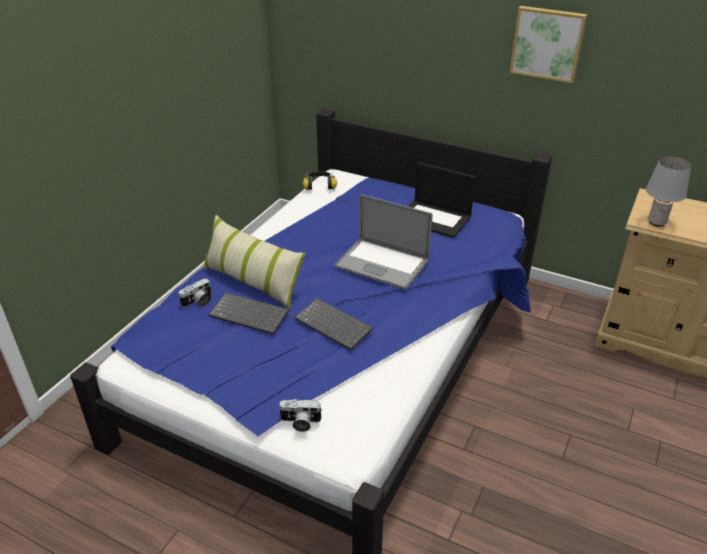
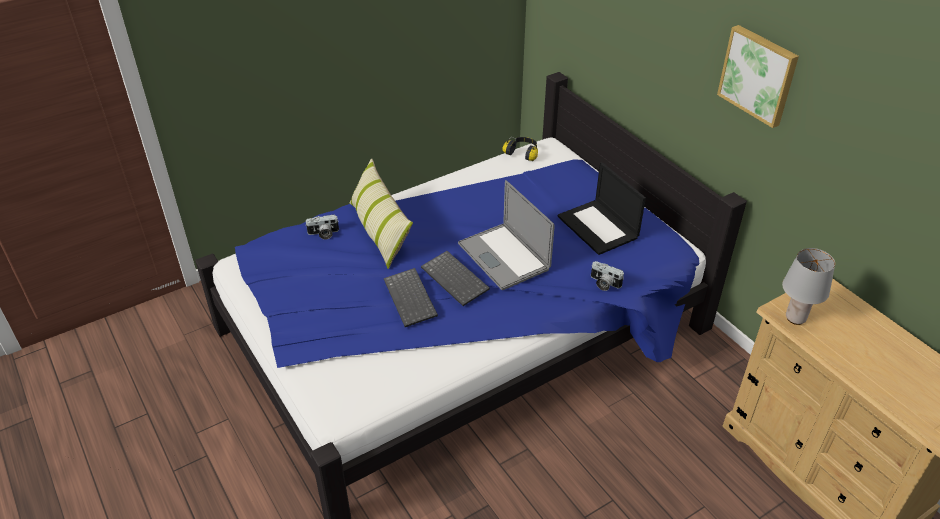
camera: 30 degrees right, 5 degrees up
(250, 314) = (352, 261): keyboard -> keyboard (456, 279)
(300, 422) = (316, 371): camera -> camera (604, 283)

